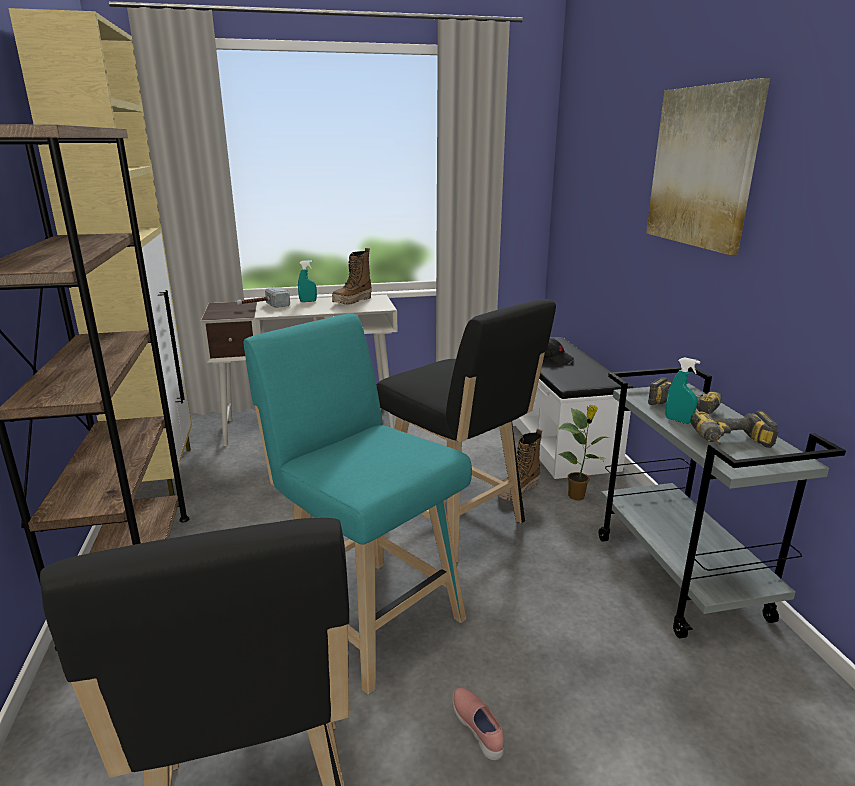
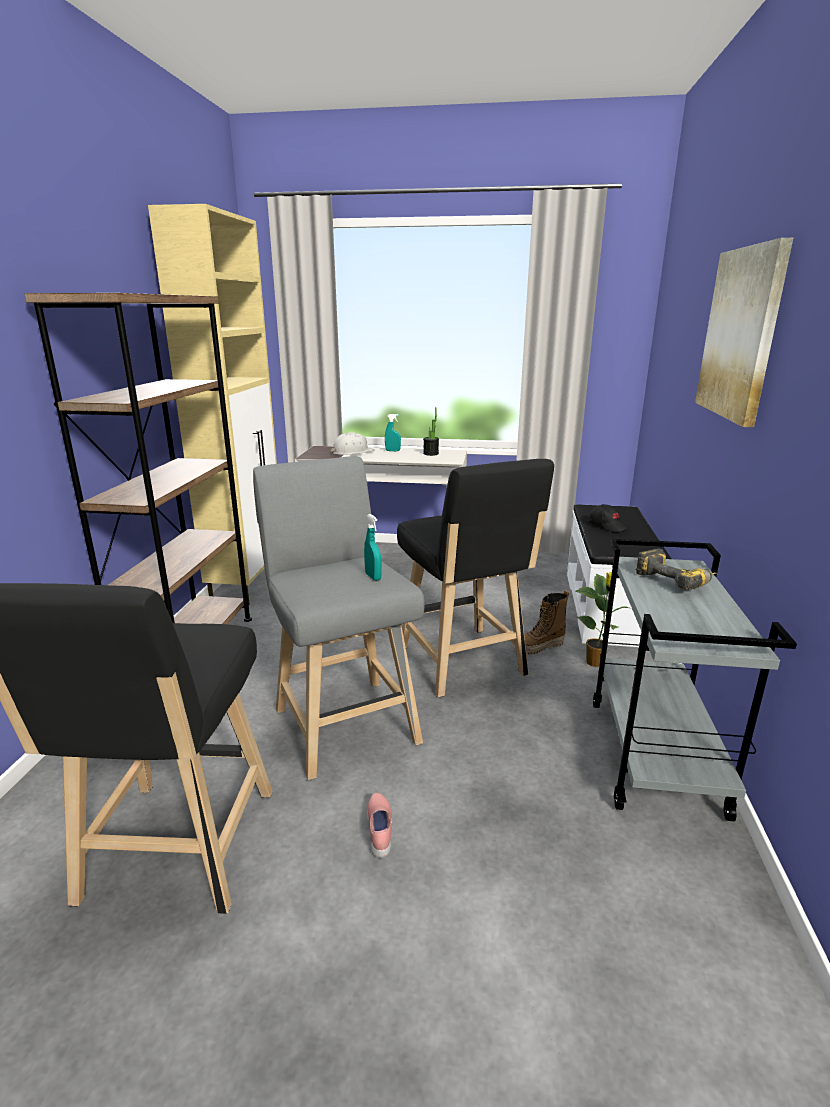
camera: 20 degrees right, 0 degrees up
(263, 307) = (352, 452): hammer -> white hard hat
(352, 301) = (431, 454): boot -> potted plant
(367, 615) = (343, 721): turquoise stool -> grey stool
(678, 420) = (653, 592): turquoise spray bottle -> turquoise spray bottle (373, 577)
(733, 443) = (691, 621): power drill -> none

